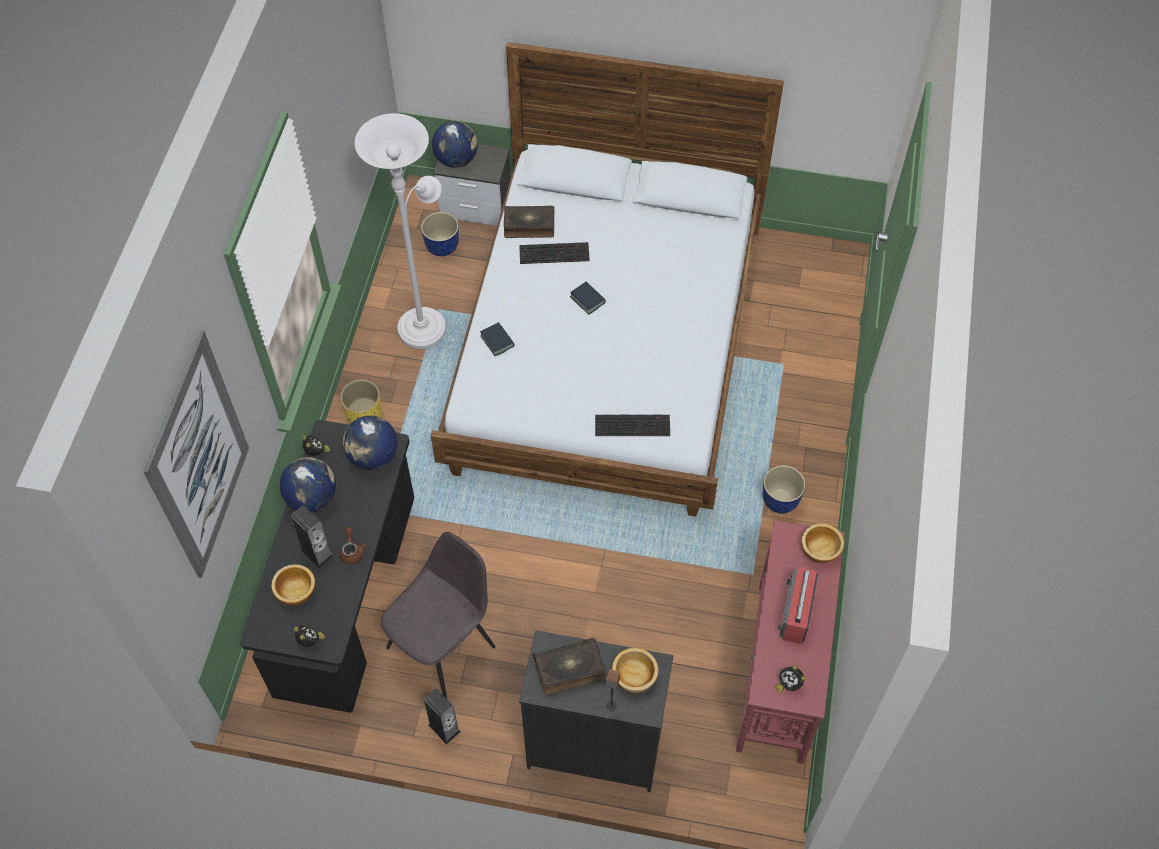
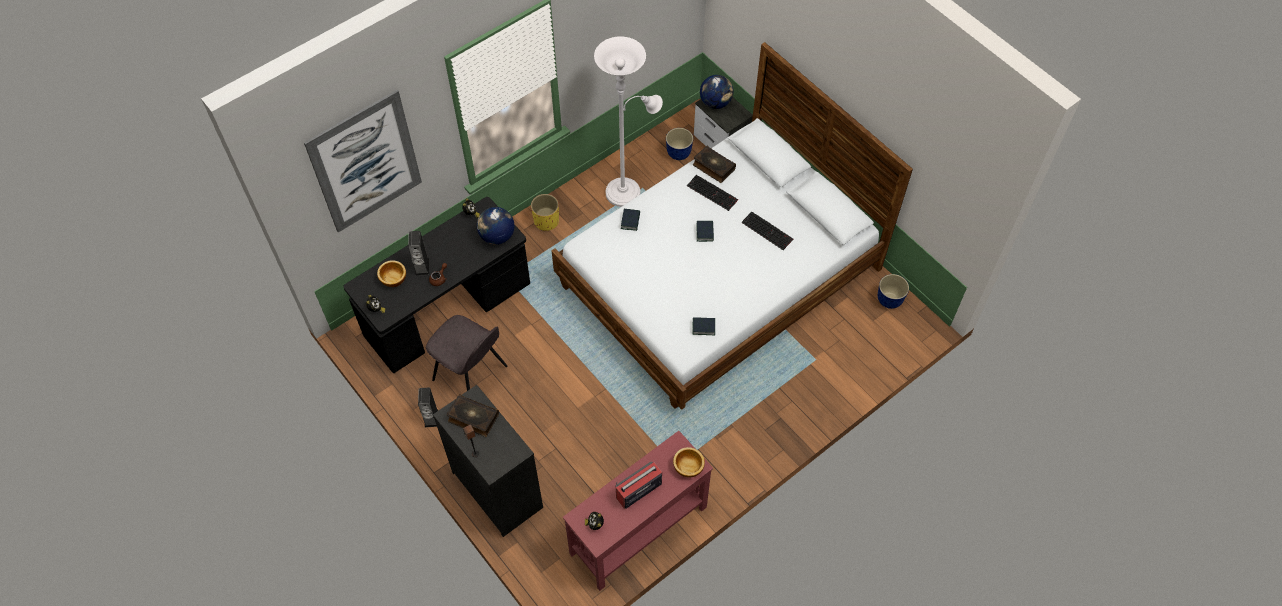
camera: 40 degrees right, 0 degrees up
(312, 498) = (446, 236): globe -> none
(443, 645) = (471, 374): grey chair -> grey chair turned 45 degrees clockwise
(633, 425) = (660, 321): keyboard -> keyboard (768, 231)
(635, 676) = (503, 448): bowl -> none
(682, 399) = (703, 327): none -> book
(780, 501) = (733, 437): planter -> planter (889, 300)

